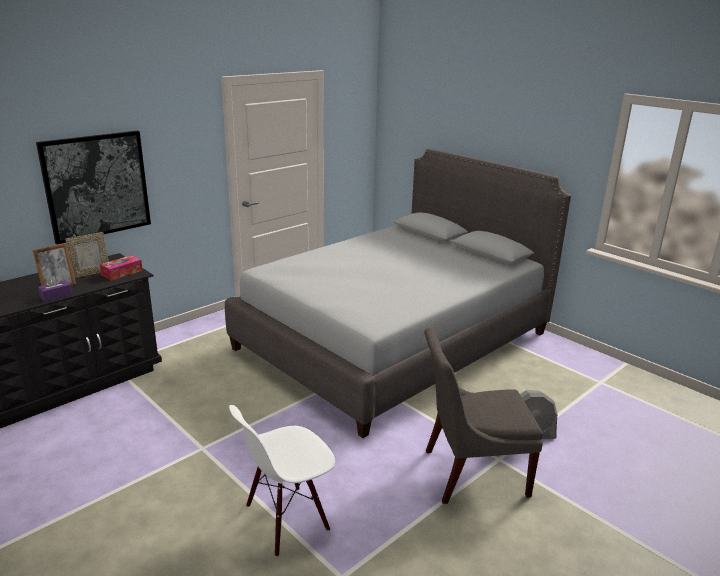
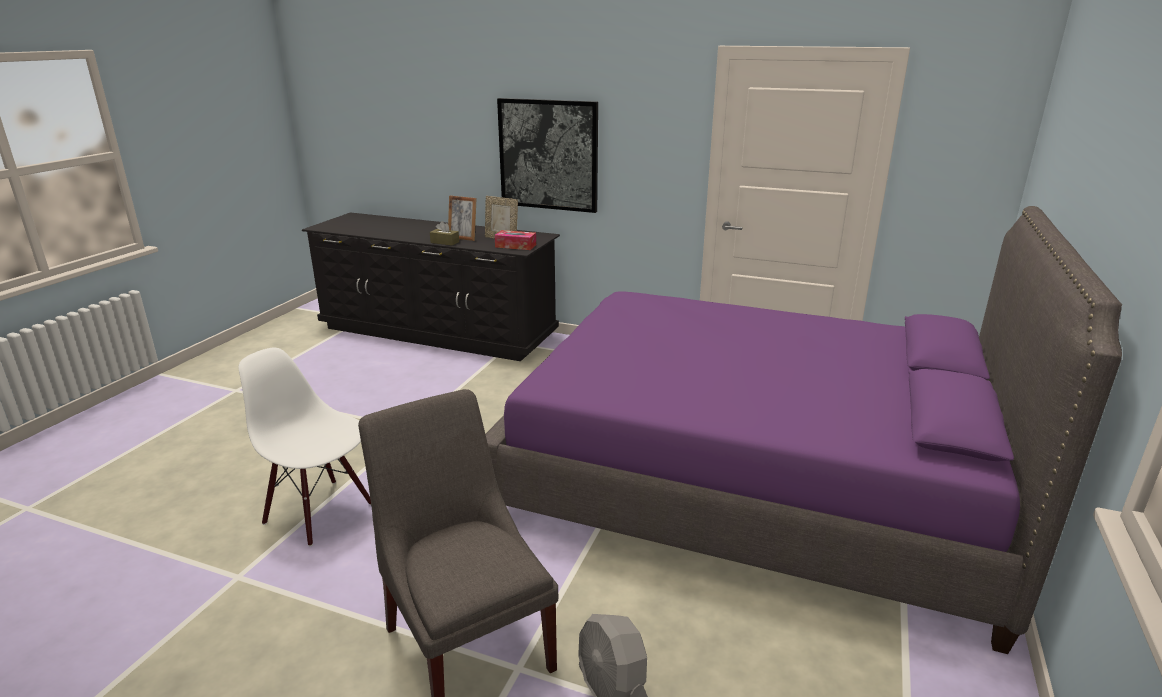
camera: 65 degrees right, 0 degrees up
(56, 296) = (444, 242): purple tissue box -> brown tissue box
(394, 340) = (750, 482): grey bed -> purple bed

